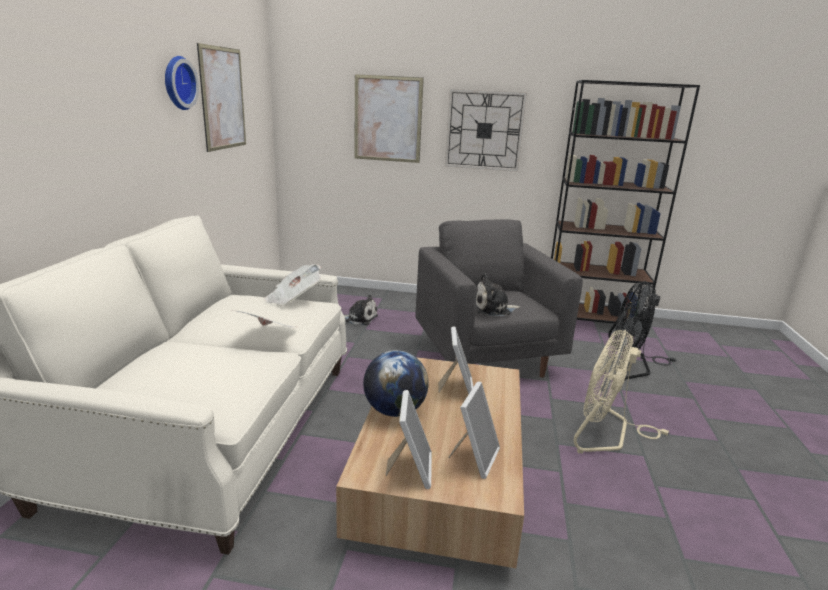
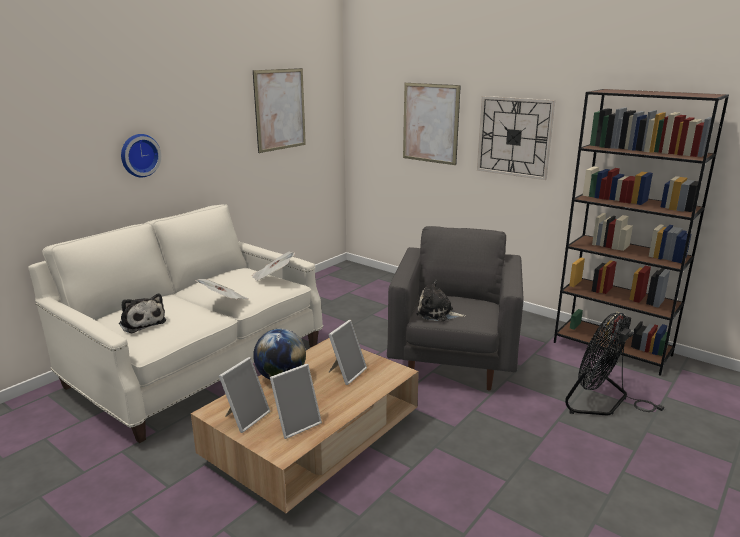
camera: 30 degrees right, 0 degrees up
(177, 83) = (229, 103): wall clock -> wall clock (139, 155)
(359, 318) = (377, 304): plush toy -> plush toy (142, 322)
(608, 429) = (498, 450): beige fan -> none

